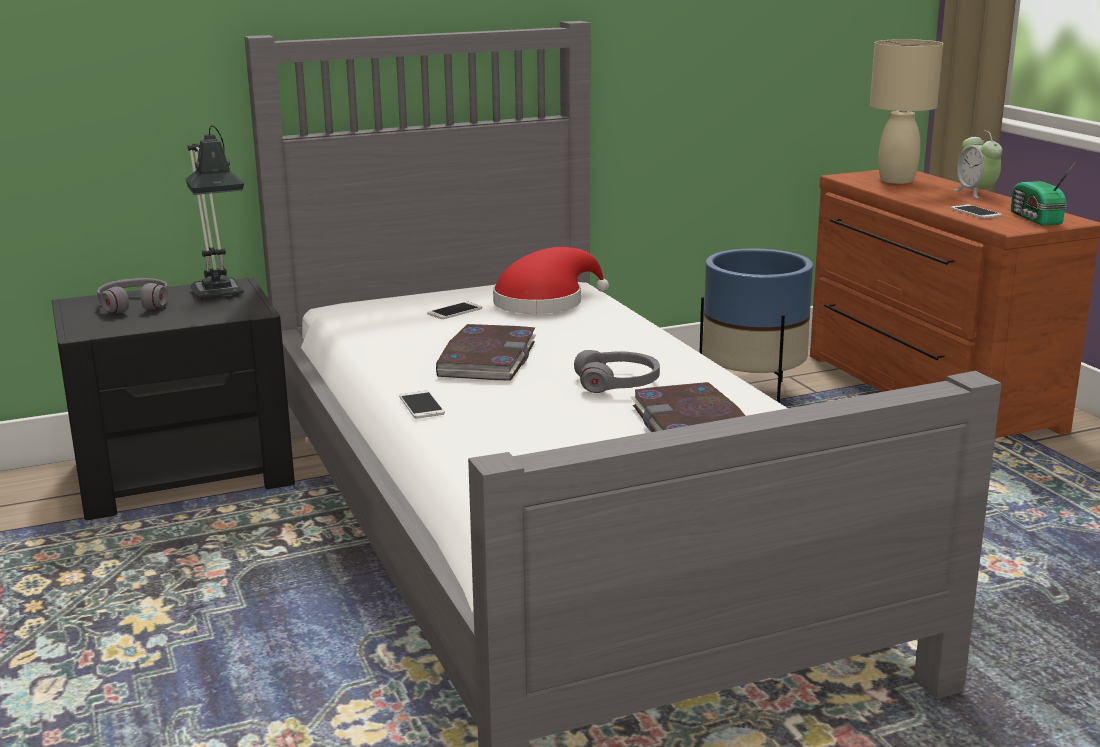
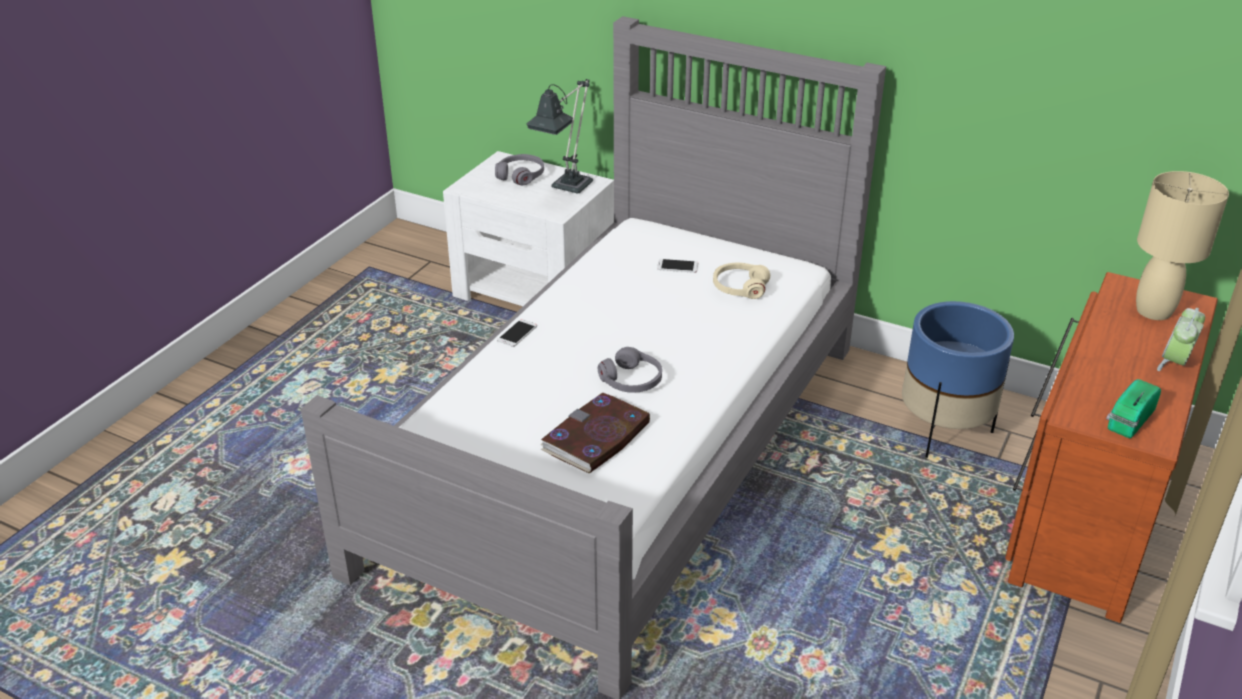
camera: 50 degrees right, 15 degrees up
(185, 474) = (535, 290): black nightstand -> white nightstand
(487, 358) = (612, 317): book -> none
(544, 302) = (740, 287): red hat -> beige headphones
(975, 212) = (1101, 384): phone -> none

